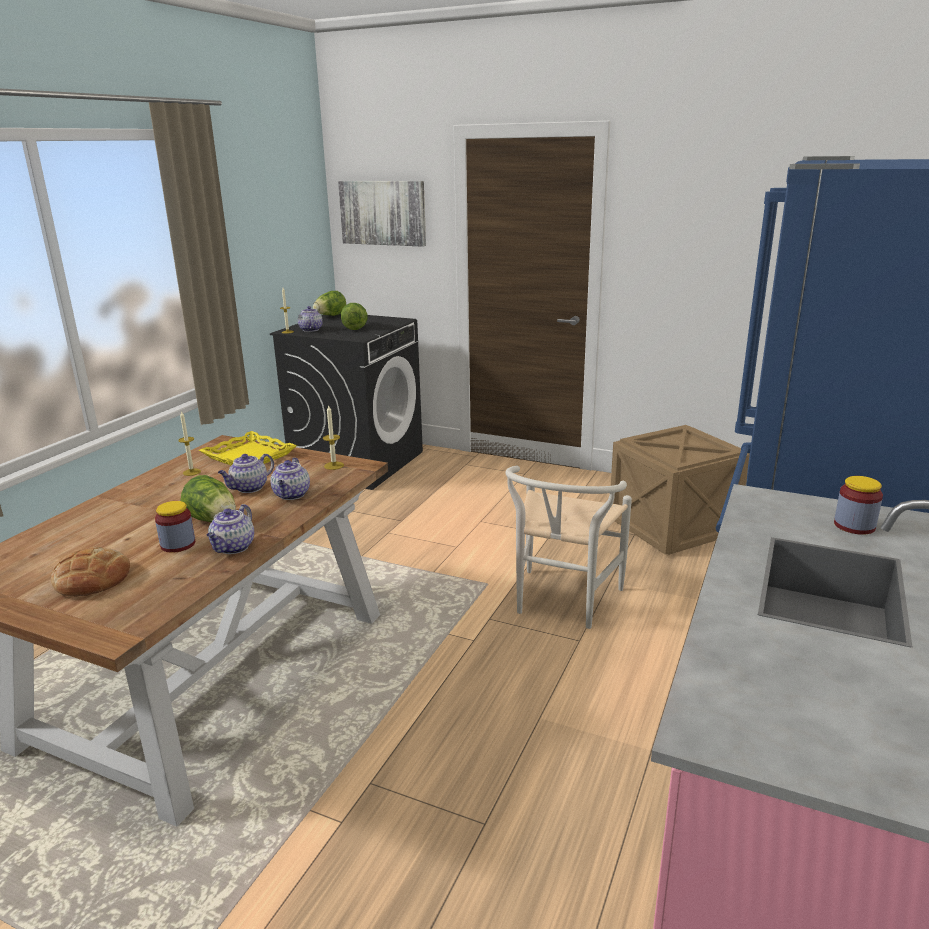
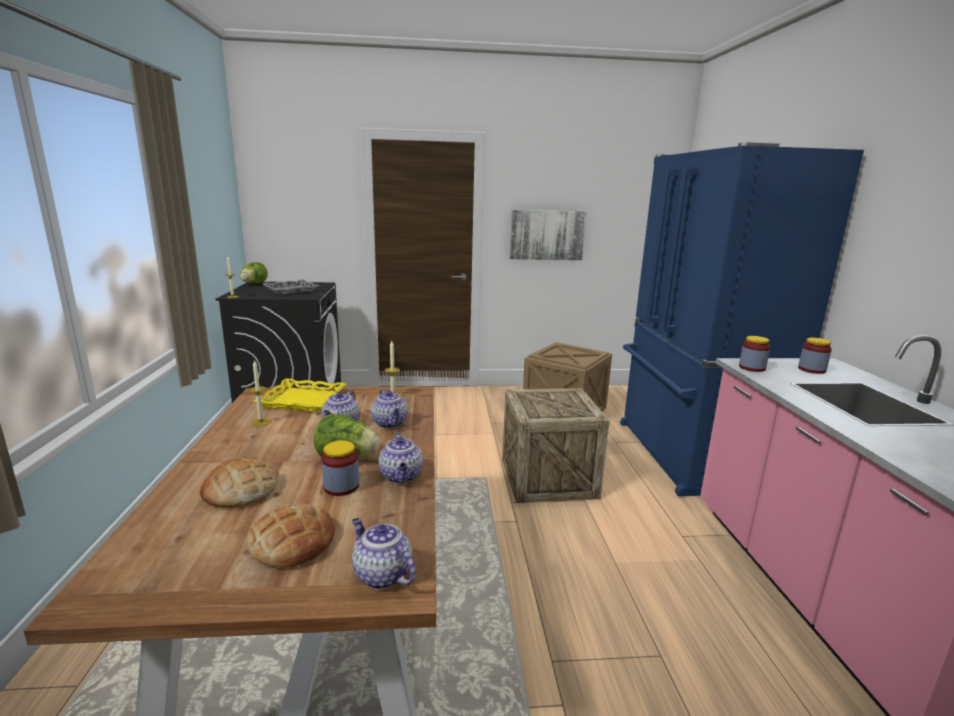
camera: 30 degrees left, 5 degrees down
(108, 529) = (240, 490): none -> bread
(310, 330) = (252, 294): teapot -> teapot (381, 575)
(354, 327) = (291, 290): lettuce -> grey tray
(383, 213) = (295, 196): picture -> picture (547, 235)
(561, 603) = (548, 478): white chair -> crate
(757, 506) = (752, 368): none -> jar

